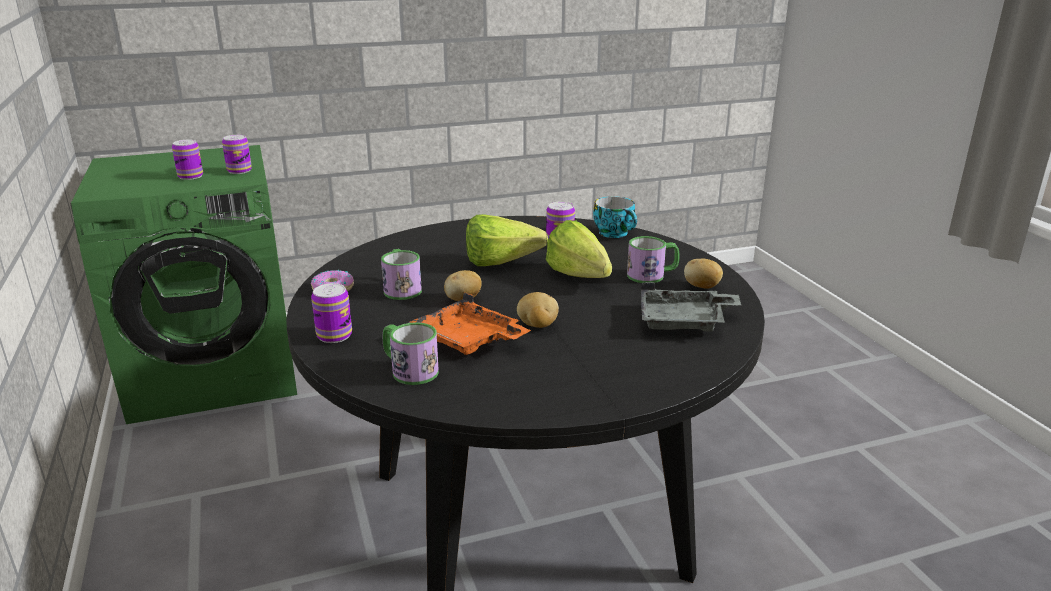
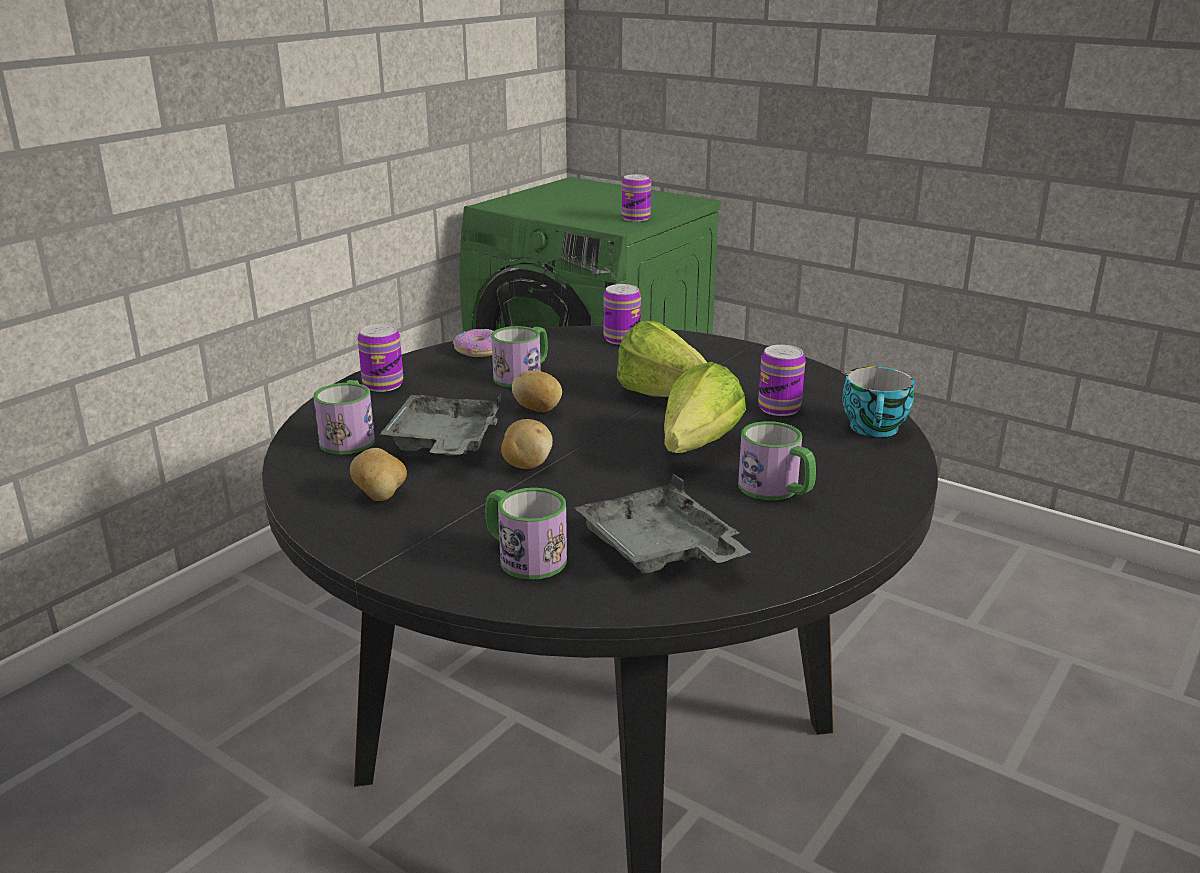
camera: 55 degrees right, 0 degrees up
(190, 176) = (589, 211): can -> can (621, 339)
(468, 340) = (444, 443): orange tray -> grey tray
(652, 358) = (523, 556): none -> mug
(701, 287) = (796, 534): potato -> potato (380, 496)

